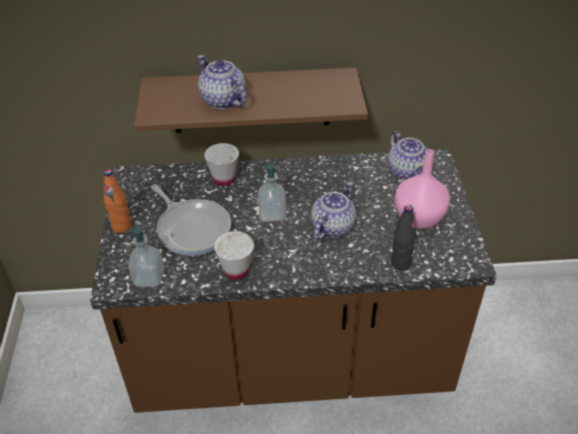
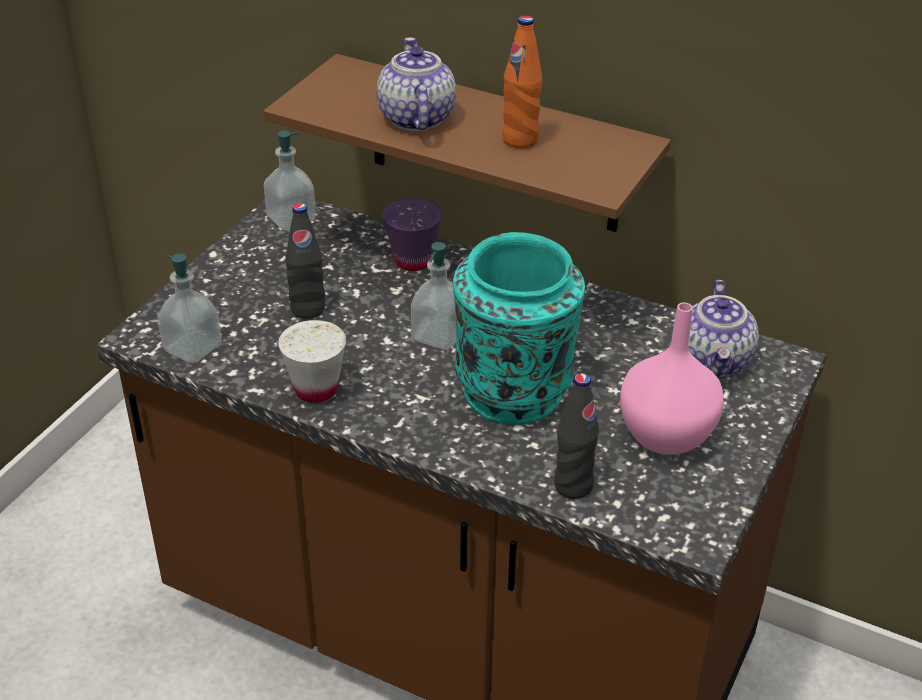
camera: 30 degrees right, 5 degrees down
(121, 226) = (217, 268): orange bottle -> orange bottle (520, 140)
(138, 181) = (291, 219): none -> soap dispenser
(192, 228) = (308, 309): frying pan -> black bottle
(224, 179) = (413, 261): white cup -> purple cup
(332, 226) = (513, 390): teapot -> turquoise vase

